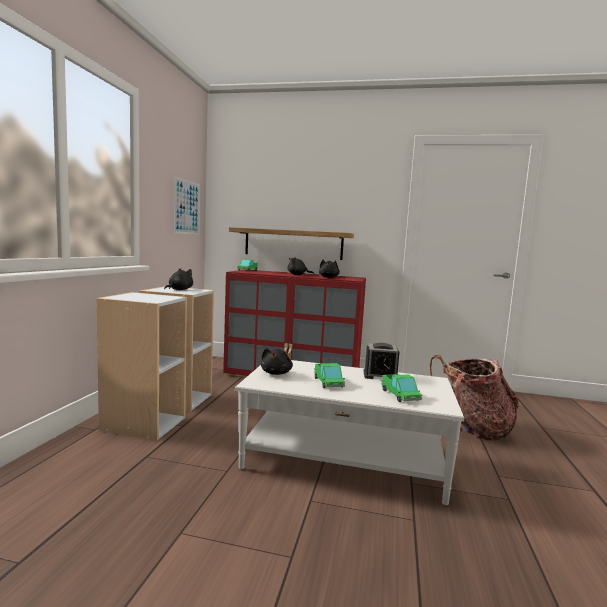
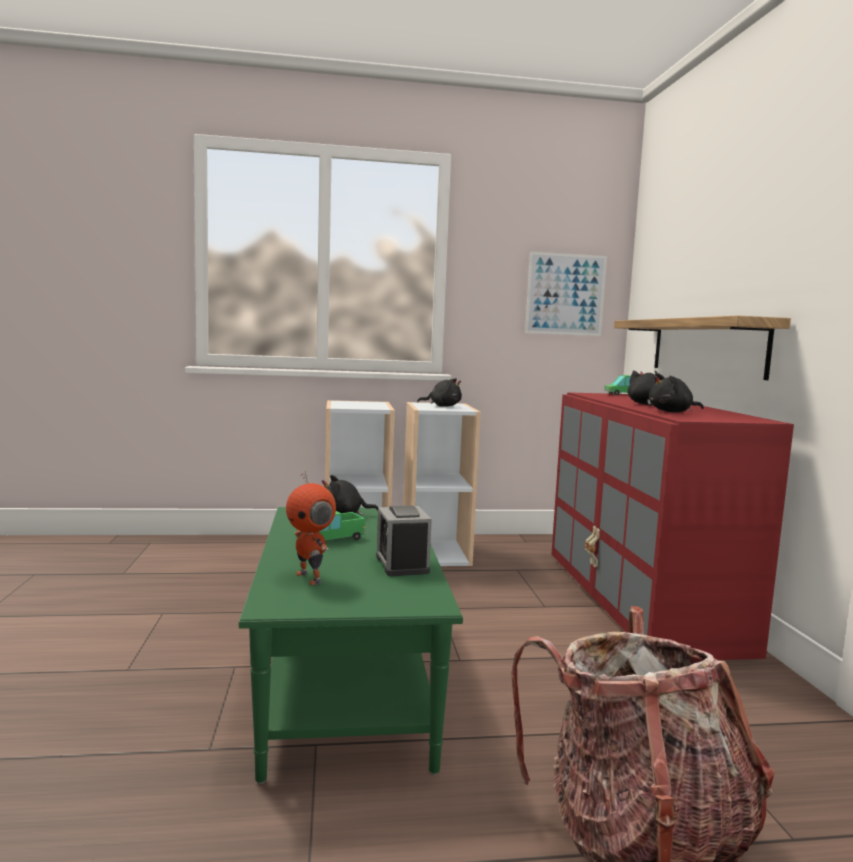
camera: 70 degrees right, 0 degrees up
(344, 462) = (346, 679): white coffee table -> green coffee table
(400, 395) = (310, 577): toy truck -> toy robot

